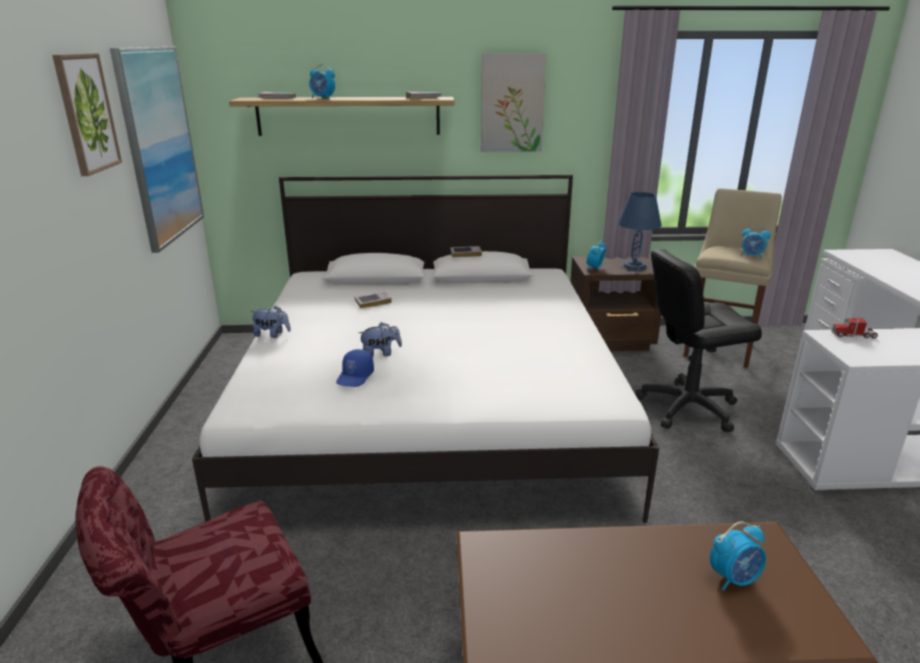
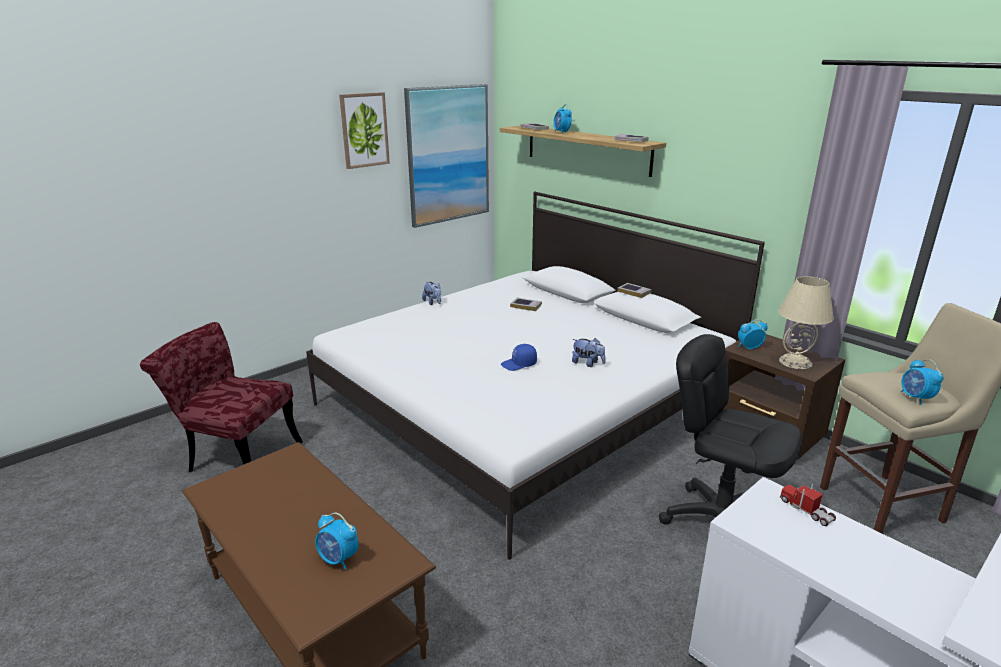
camera: 50 degrees right, 0 degrees up
(355, 377) = (413, 343): blue cap -> blue cap (519, 364)
(381, 354) = (455, 338): plush toy -> plush toy (587, 363)
(512, 103) = (718, 156): picture -> none
(634, 267) = (795, 362): blue table lamp -> beige table lamp

